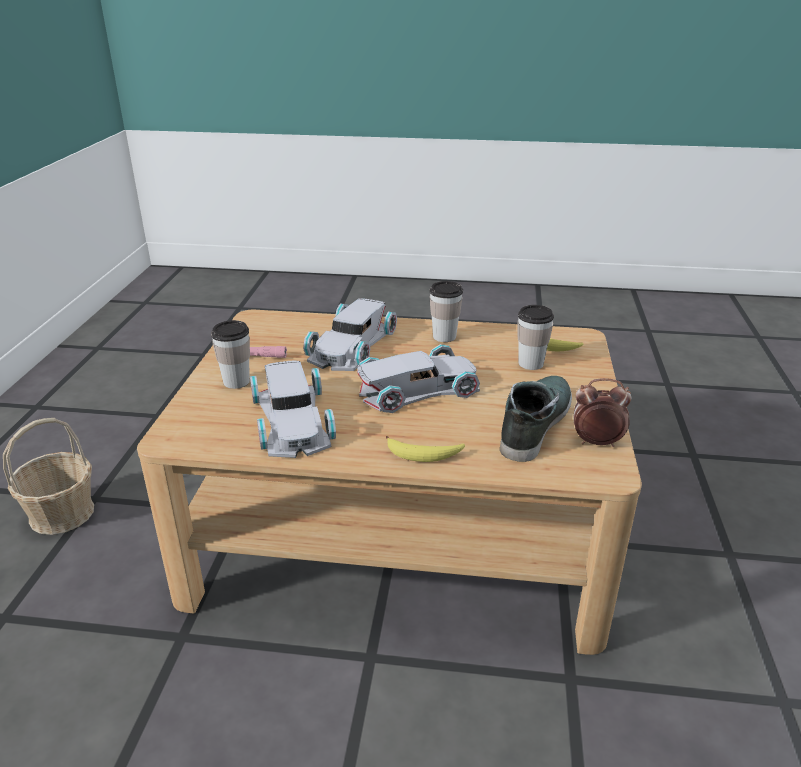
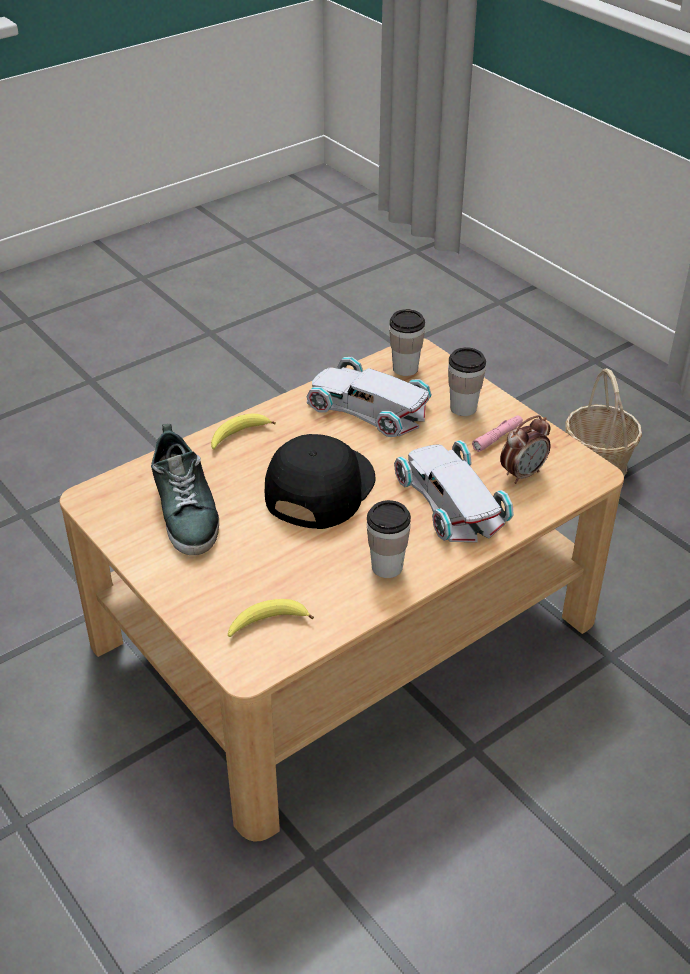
camera: 135 degrees right, 10 degrees up
(419, 389) = (318, 487): white toy car -> black cap
(530, 364) = (259, 582): cup -> cup (405, 368)
(596, 442) = (120, 520): alarm clock -> alarm clock (522, 474)

